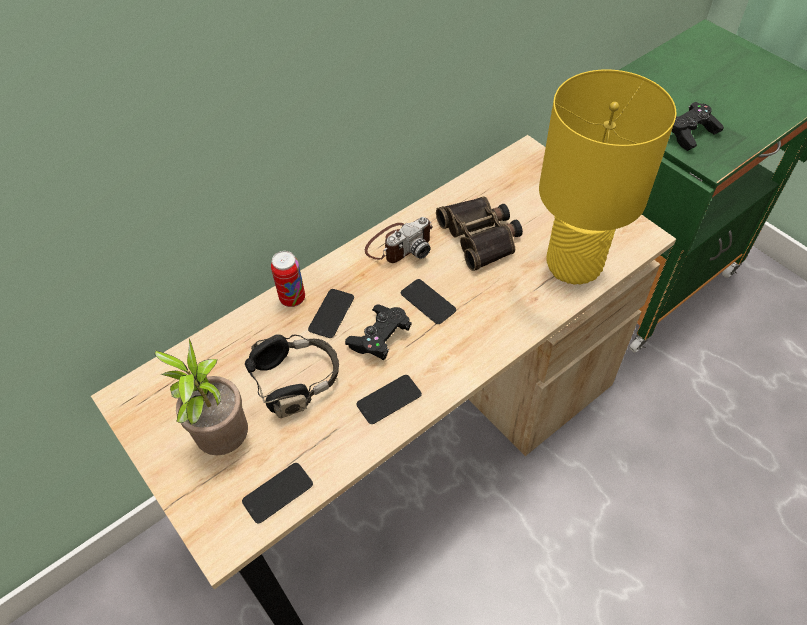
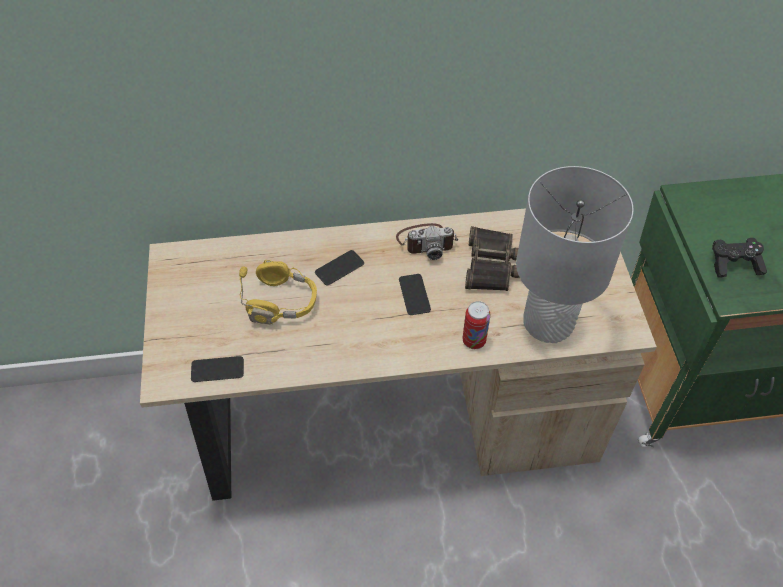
camera: 30 degrees right, 0 degrees up
(223, 439) = (208, 316): potted plant -> none
(292, 298) = (321, 243): can -> can (474, 341)
(297, 380) = (283, 303): black headphones -> yellow headphones
(379, 338) = (360, 303): black game controller -> none
(389, 400) = (333, 349): phone -> none
(572, 267) = (547, 325): yellow table lamp -> grey table lamp

